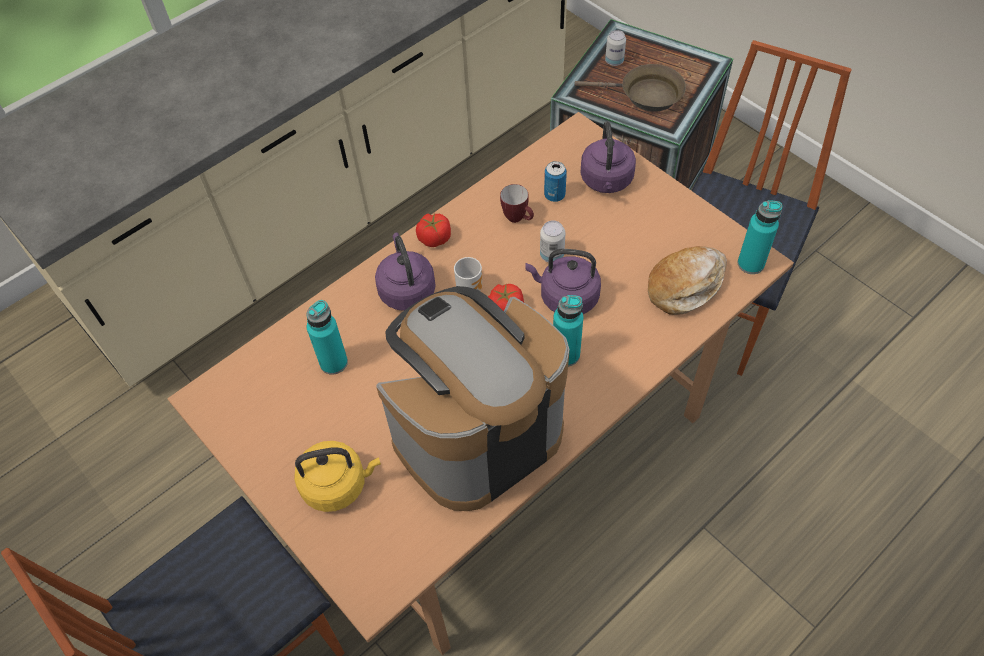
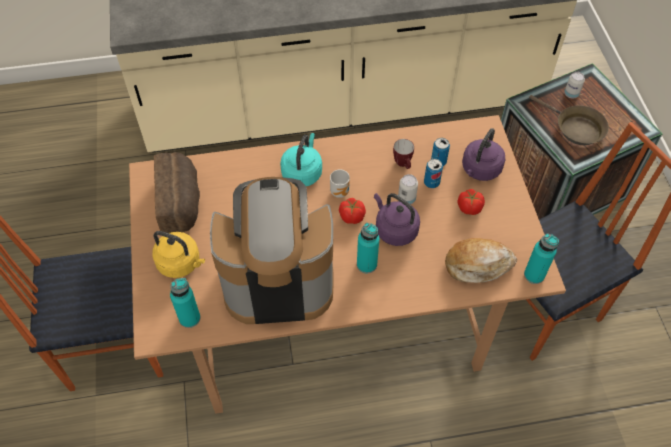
camera: 30 degrees right, 0 degrees up
(279, 409) = (181, 203): none -> bread
(333, 362) = (229, 193): turquoise bottle -> turquoise bottle (189, 318)
(406, 289) = (302, 172): purple kettle -> turquoise kettle
(434, 238) = (342, 150): tomato -> tomato (469, 207)
(565, 222) = (431, 182): none -> can

